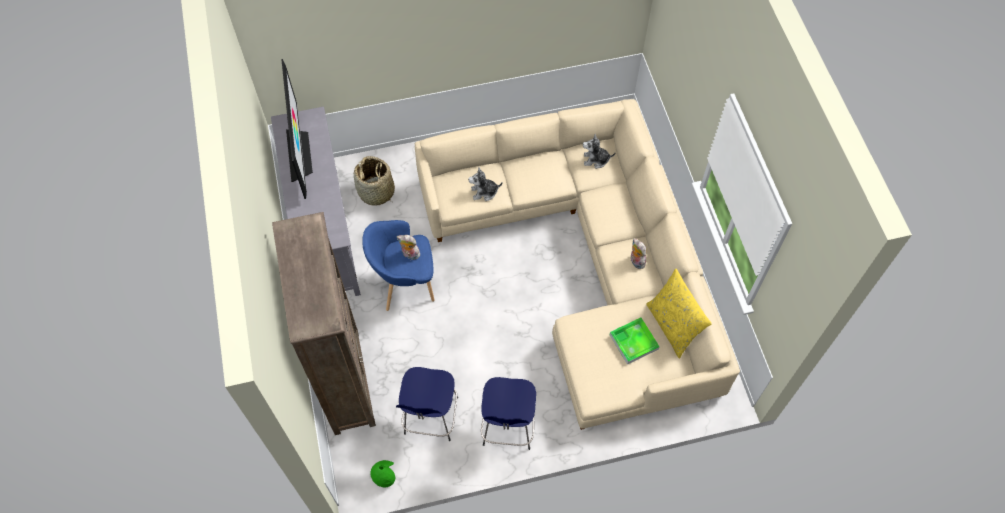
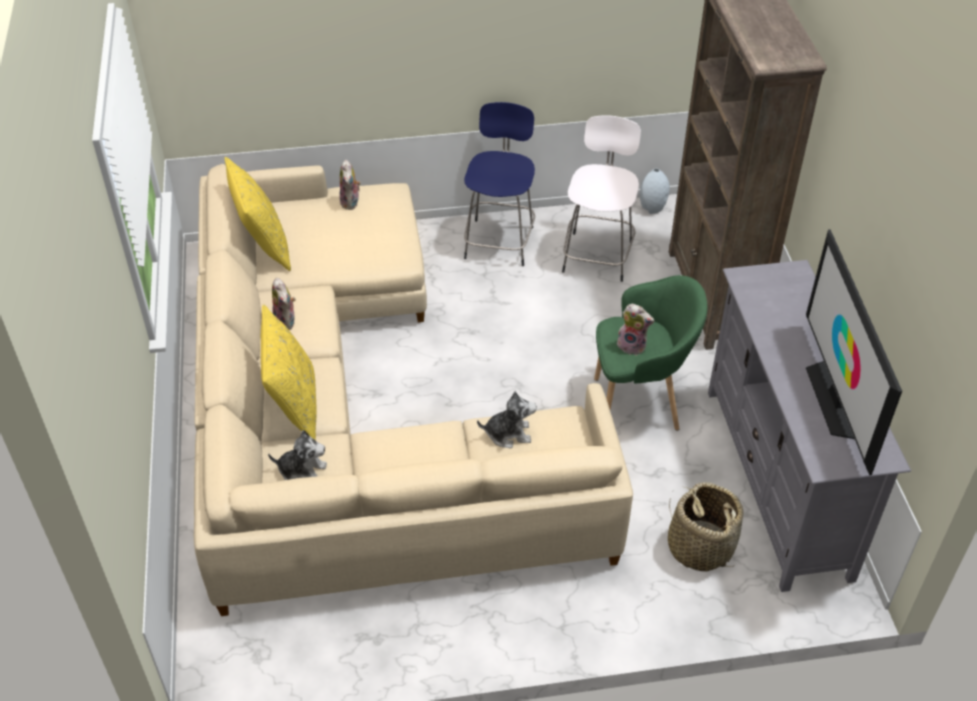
camera: 175 degrees left, 15 degrees down
(385, 478) = (652, 207): green vase -> grey vase
(405, 285) = (640, 401): blue armchair -> green armchair
(430, 418) = (598, 254): blue stool -> white stool
(612, 200) = (294, 406): none -> yellow pillow
(621, 378) = (351, 203): none -> plush toy
(633, 342) = (322, 232): tray -> none

